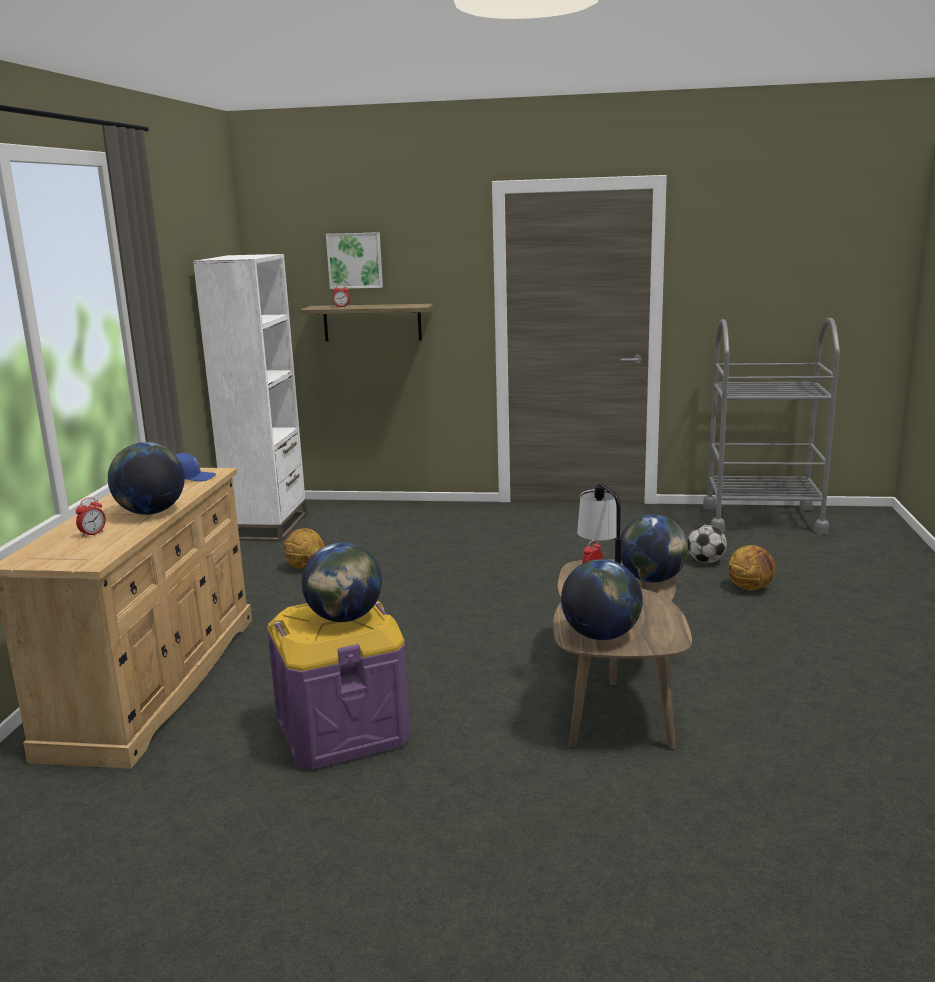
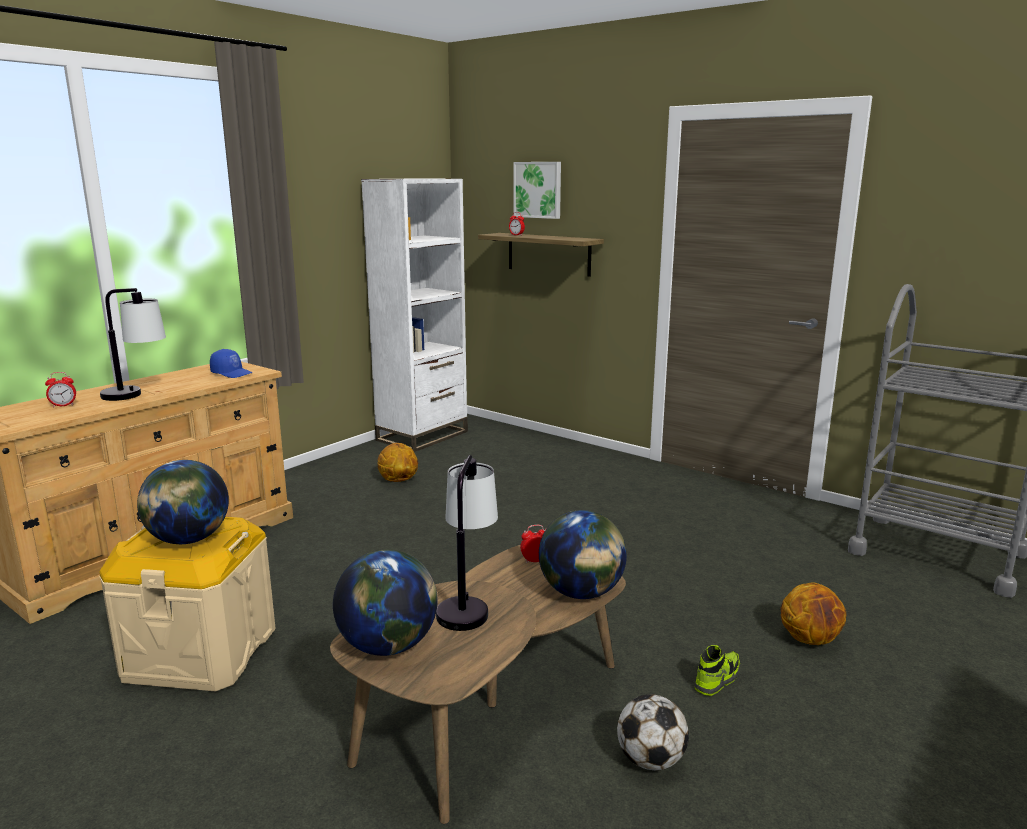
camera: 30 degrees right, 0 degrees up
(150, 512) = (137, 396): globe -> table lamp
(342, 730) = (200, 652): purple storage box -> beige storage box
(705, 561) = (793, 587): football -> football (650, 760)
(726, 625) = (717, 679): none -> shoe

